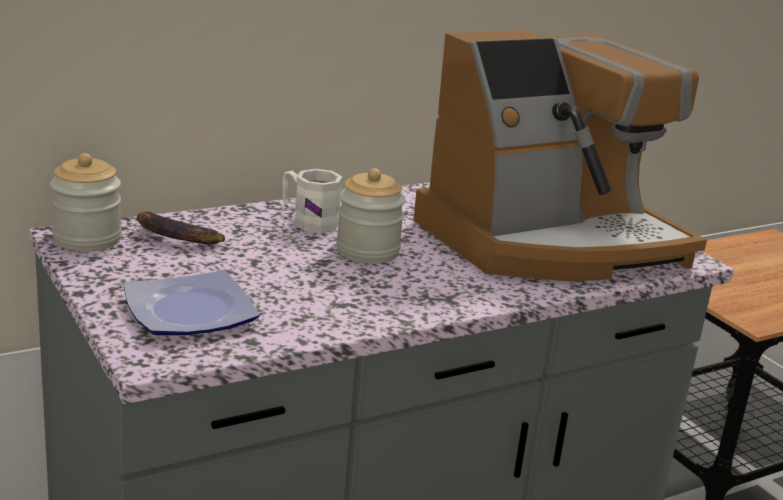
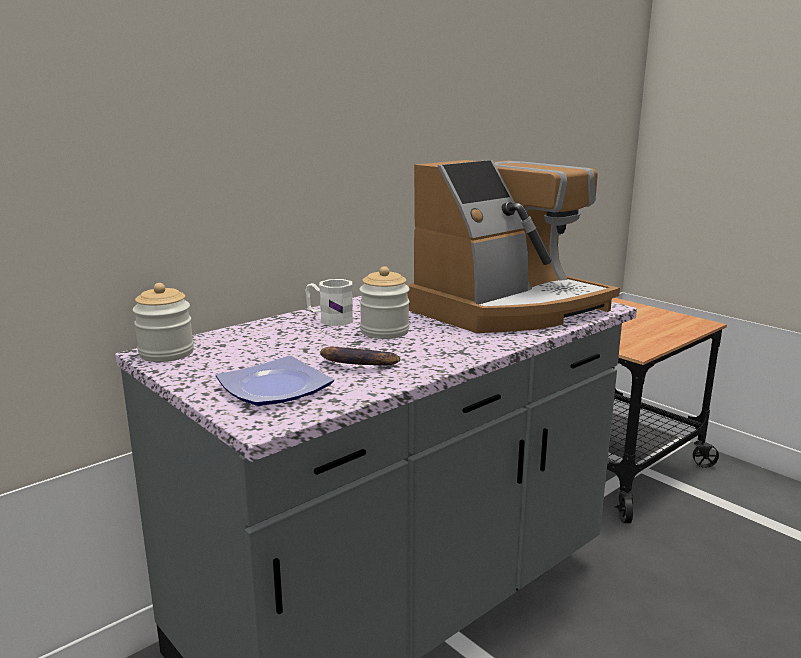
camera: 10 degrees left, 5 degrees down
(175, 237) = (235, 342): banana -> banana (356, 364)

